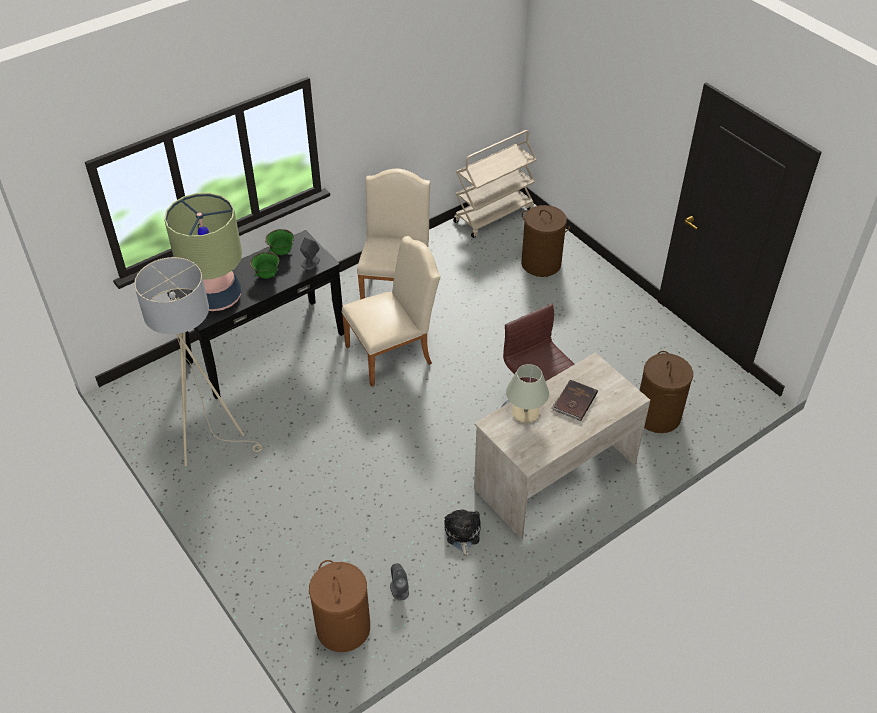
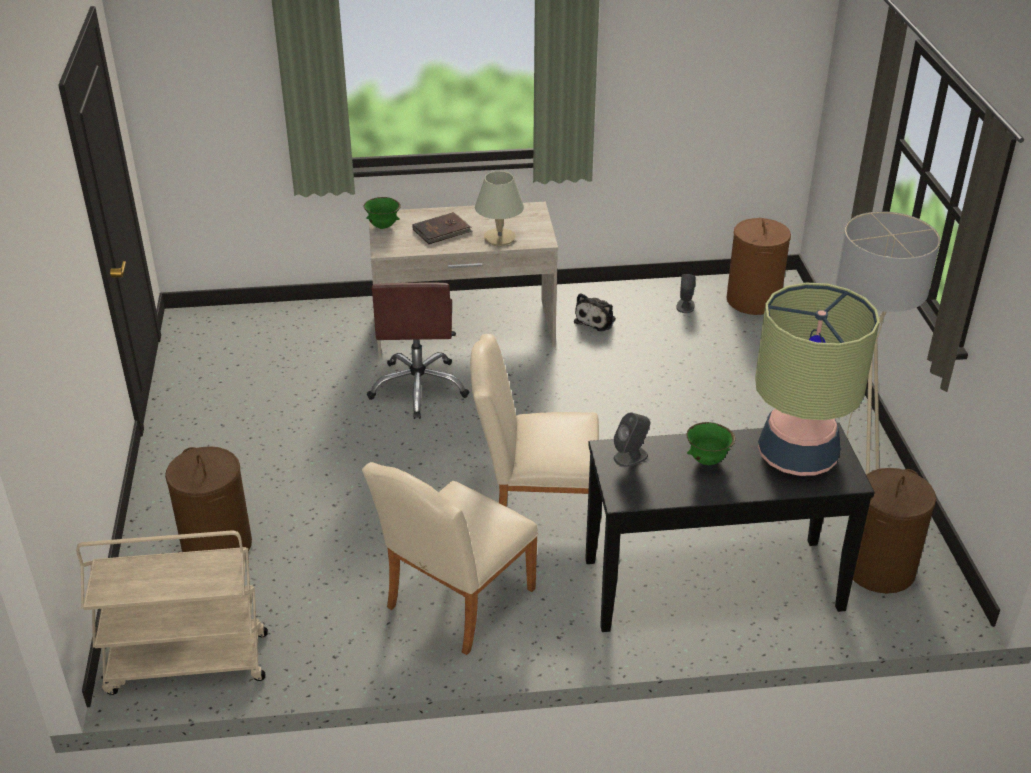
camera: 150 degrees left, 10 degrees down
(281, 252) = (666, 488): green bowl -> green bowl (383, 227)
(657, 415) = (304, 335): brown laundry basket -> brown laundry basket (879, 569)

